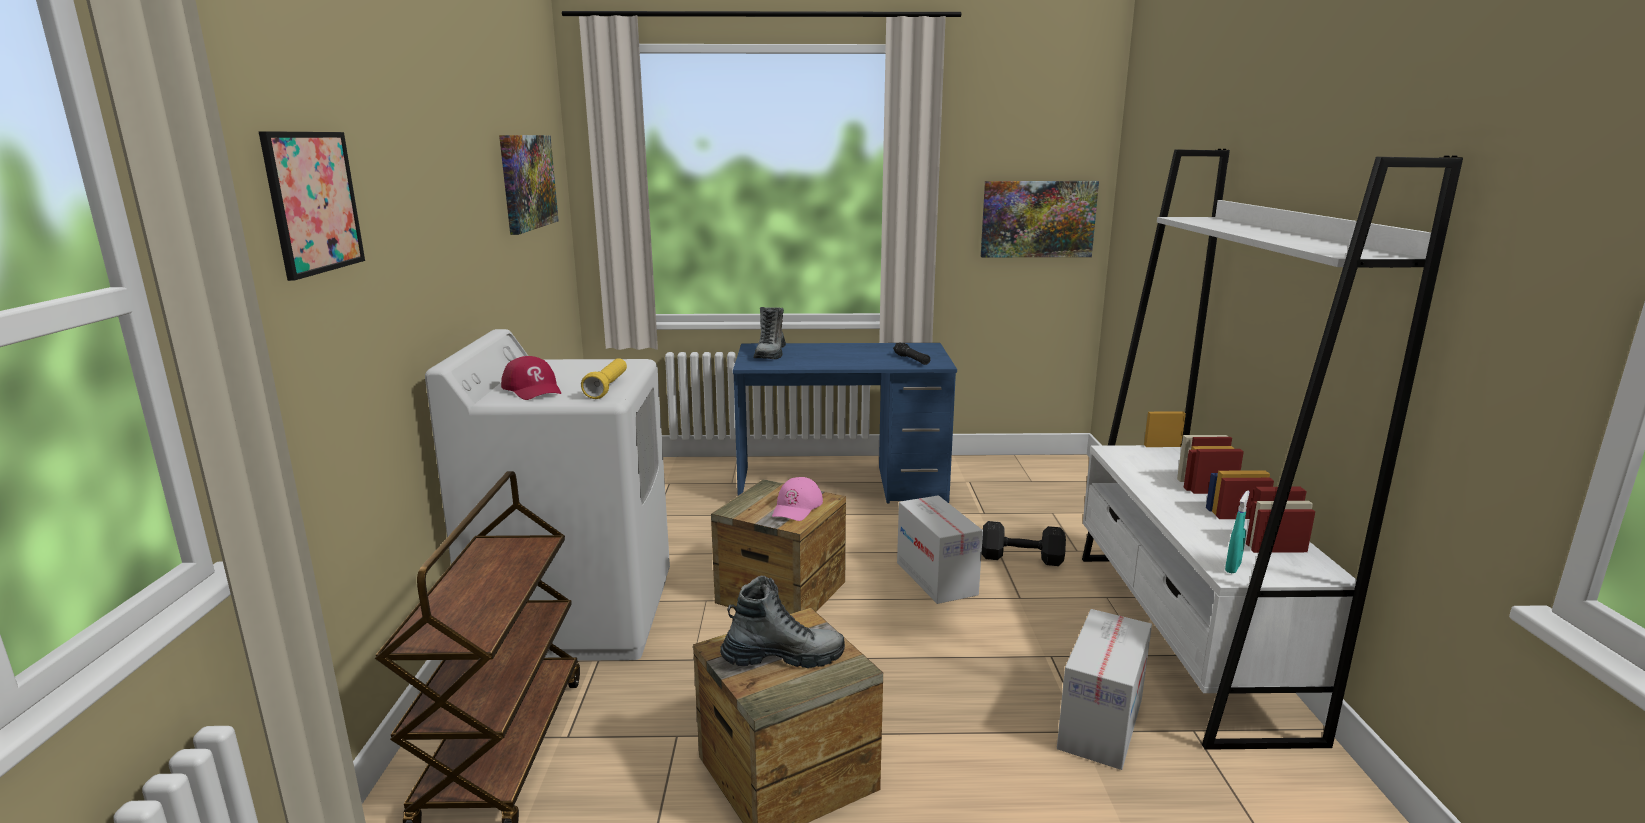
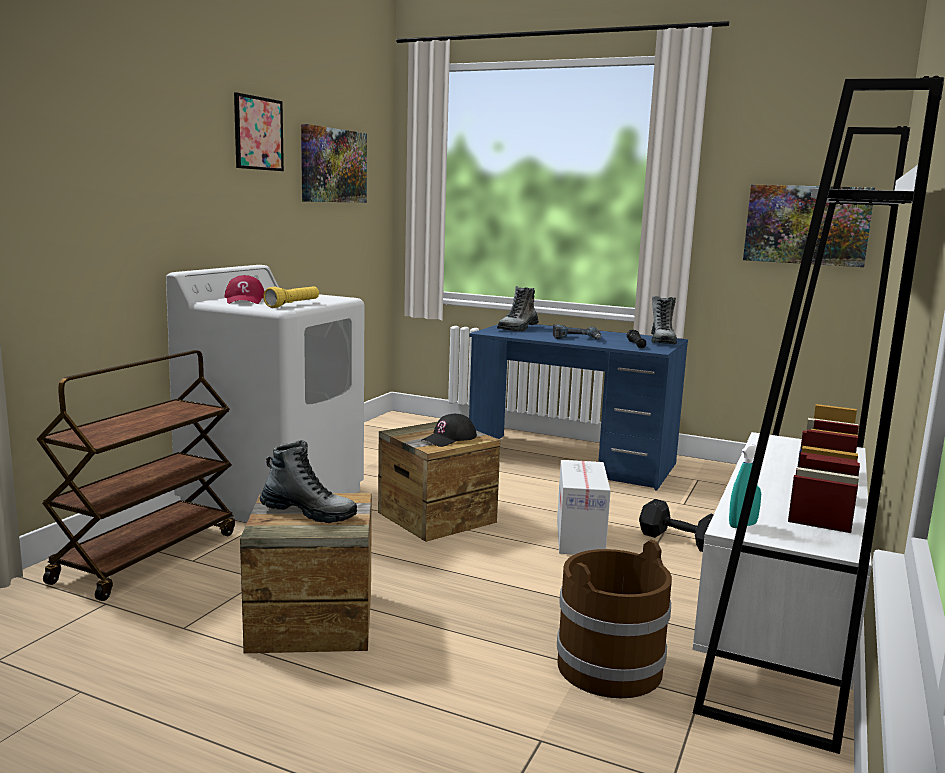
camera: 25 degrees right, 5 degrees down
(313, 202) = (75, 133): picture -> picture (258, 133)
(797, 507) = (449, 439): pink cap -> black cap
(846, 359) = (577, 338): none -> power drill
(924, 349) = (662, 341): none -> boot
(1100, 723) = (609, 666): cardboard box -> brown bucket

